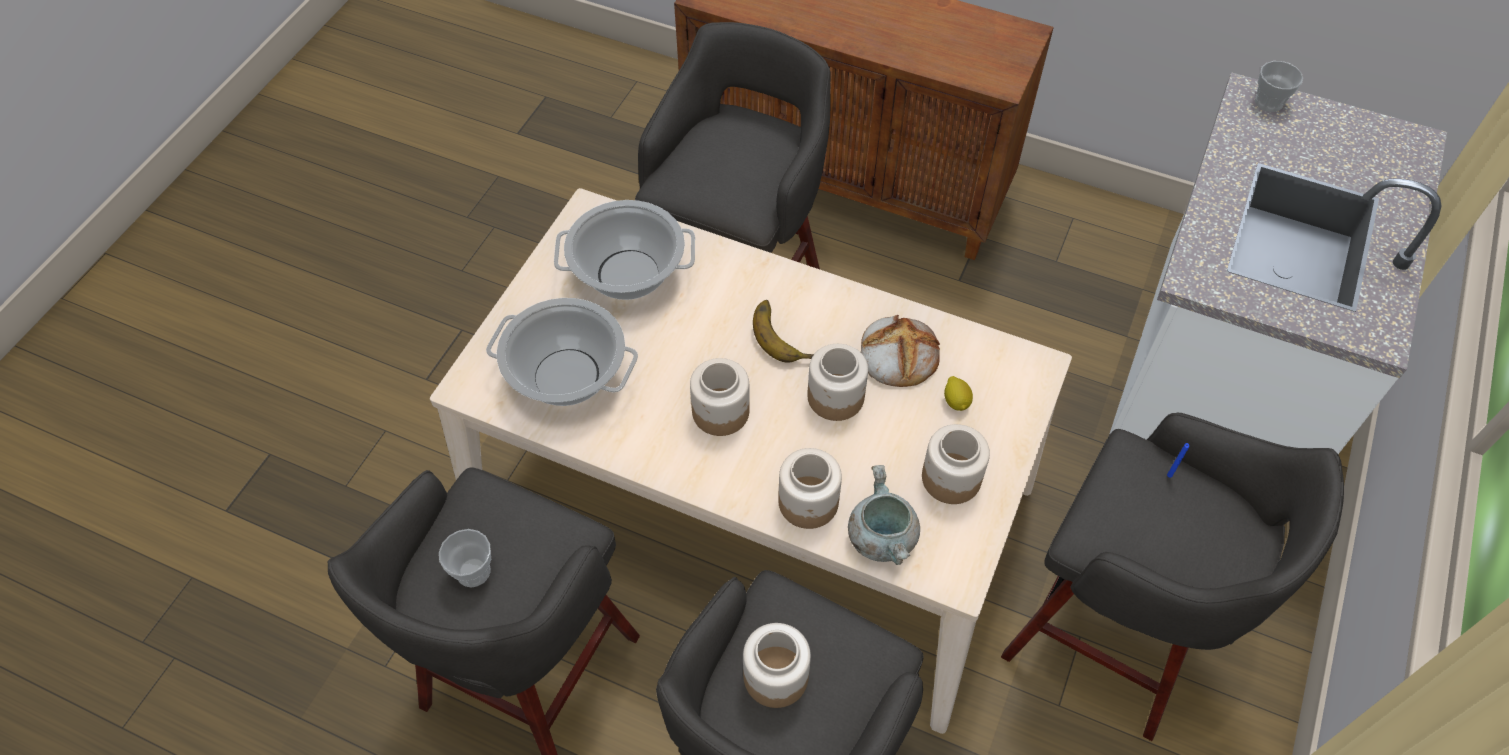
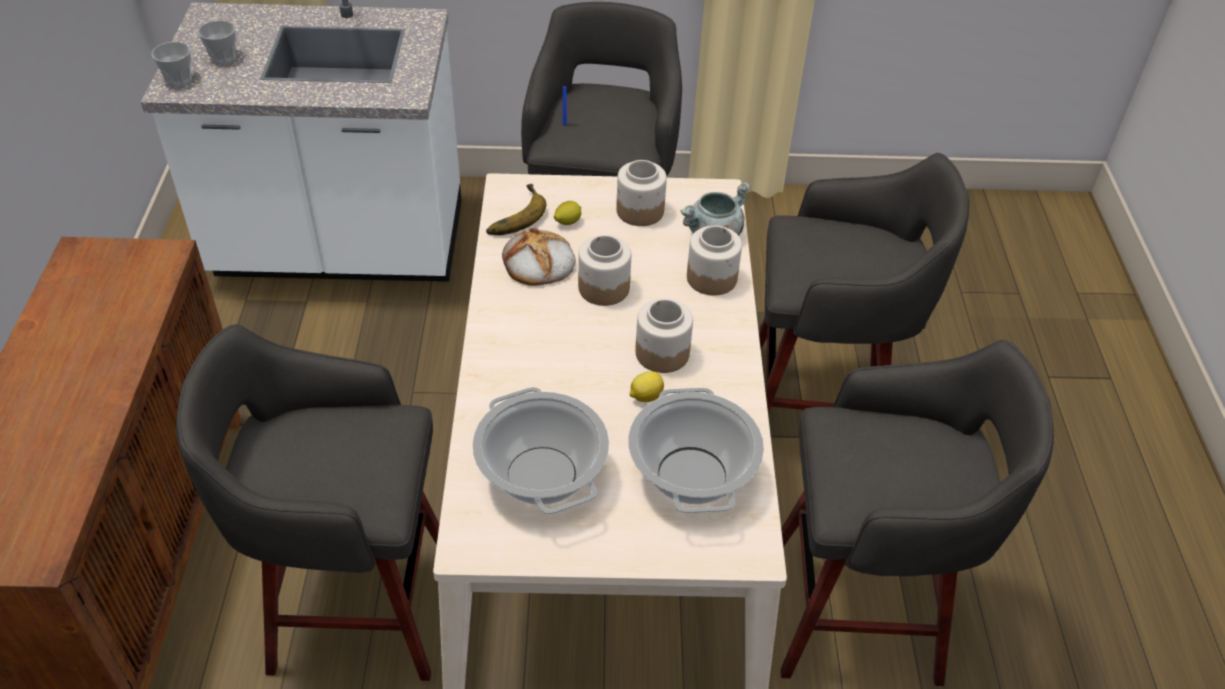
camera: 115 degrees left, 10 degrees down
(473, 571) = (915, 470): cup -> cup (223, 58)
(673, 377) = (645, 396): none -> lemon
(775, 675) = (851, 267): jar -> none
(787, 334) = (554, 335): banana -> banana (512, 215)

